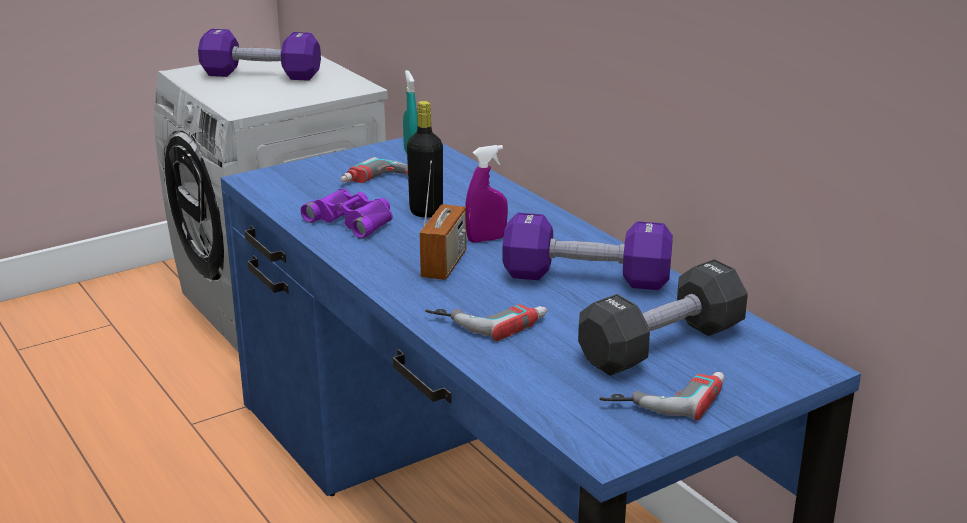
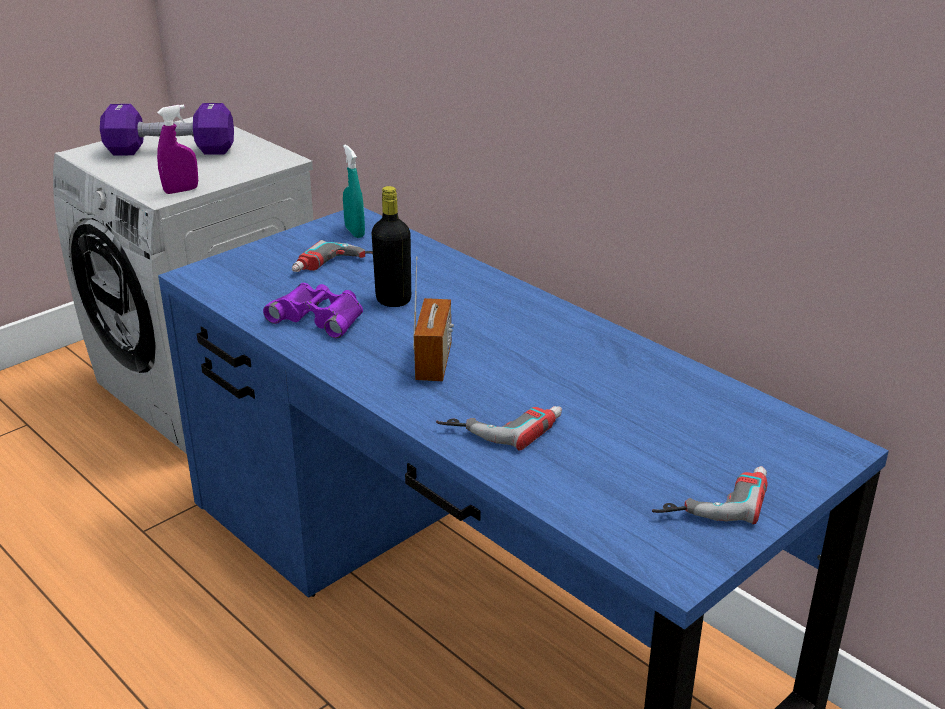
camera: 10 degrees left, 5 degrees up
(486, 239) = (467, 328): purple spray bottle -> purple spray bottle (181, 190)
(586, 278) = (584, 365): purple dumbbell -> none
(661, 345) = (687, 438): black dumbbell -> none

